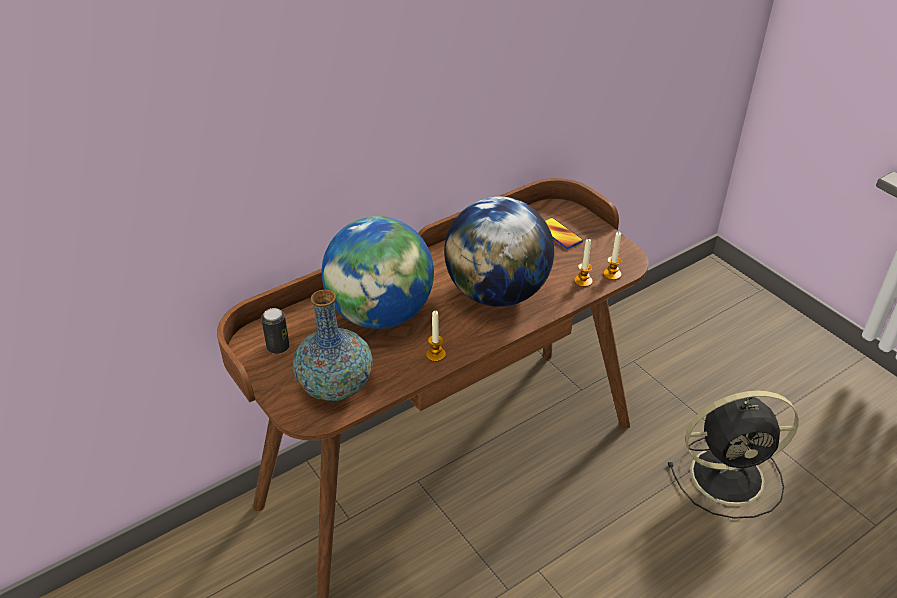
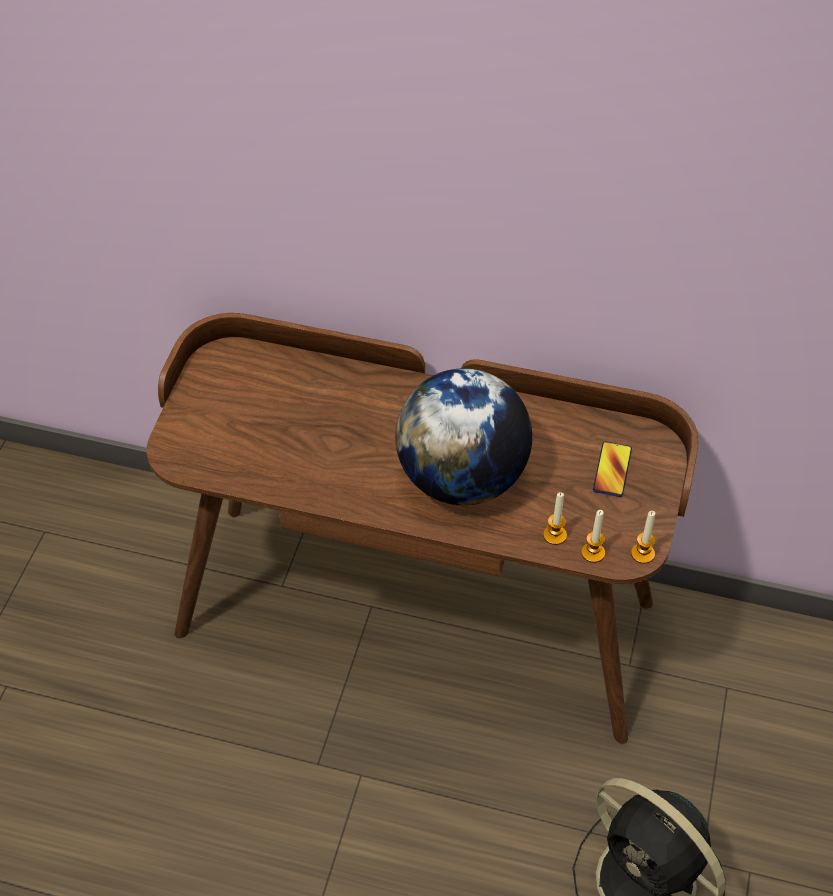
camera: 50 degrees right, 10 degrees up
(278, 347) = (232, 377): can -> none
(335, 386) = (223, 447): vase -> none
(381, 314) = (342, 414): globe -> none
(435, 355) = (329, 488): candle -> candle (642, 554)

